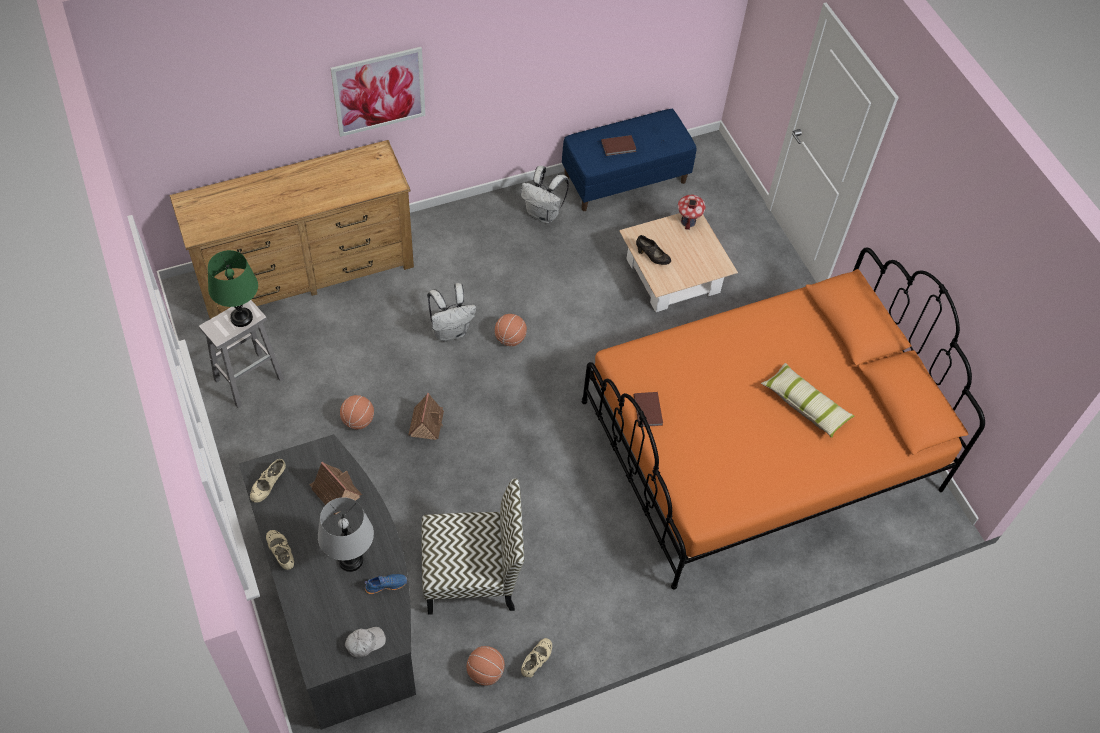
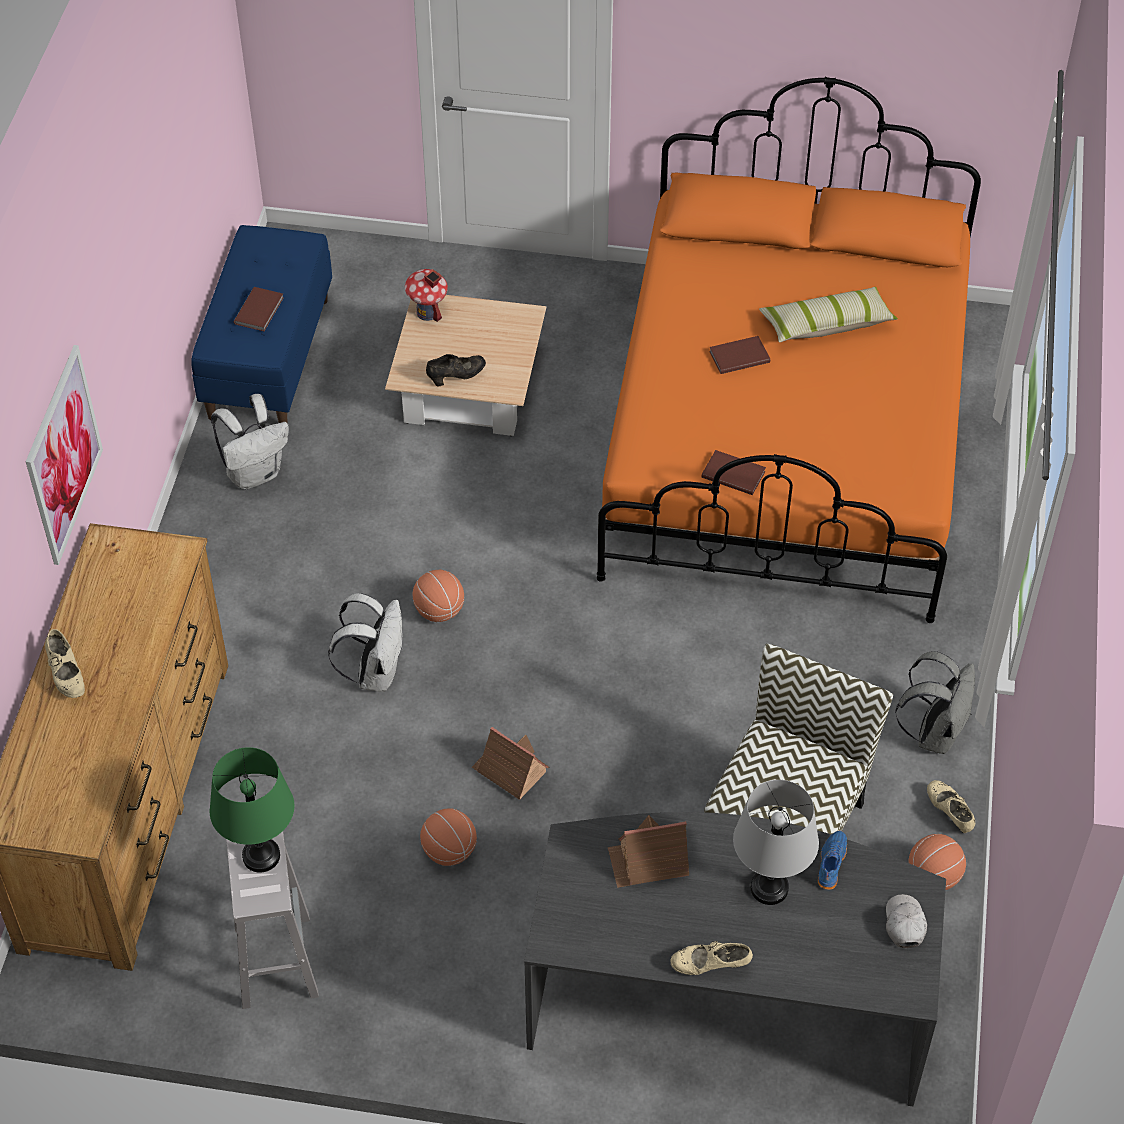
camera: 55 degrees left, 5 degrees down
(269, 486) = (588, 938): beige shoe -> beige shoe (67, 676)
(591, 627) = (934, 733): none -> grey backpack
(742, 371) = (738, 356): none -> brown book

